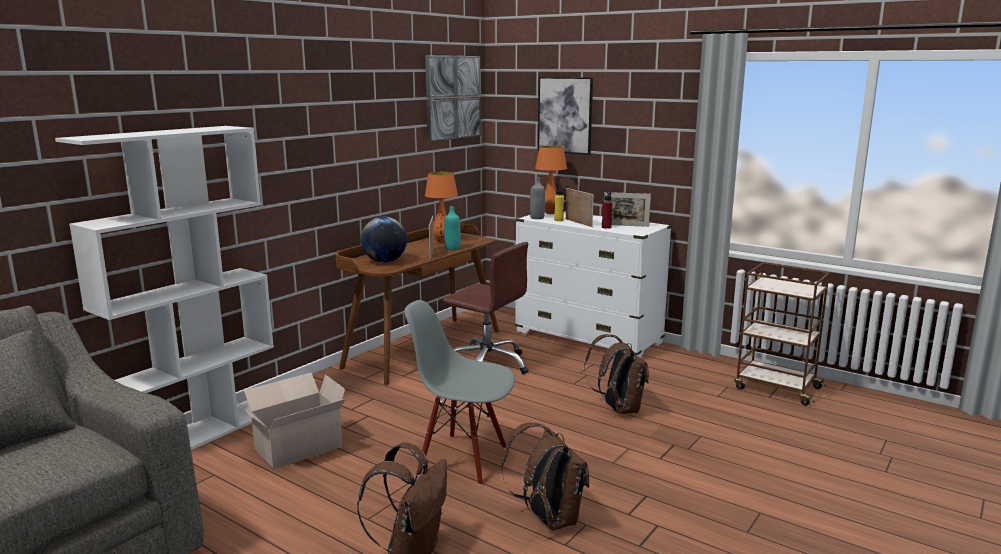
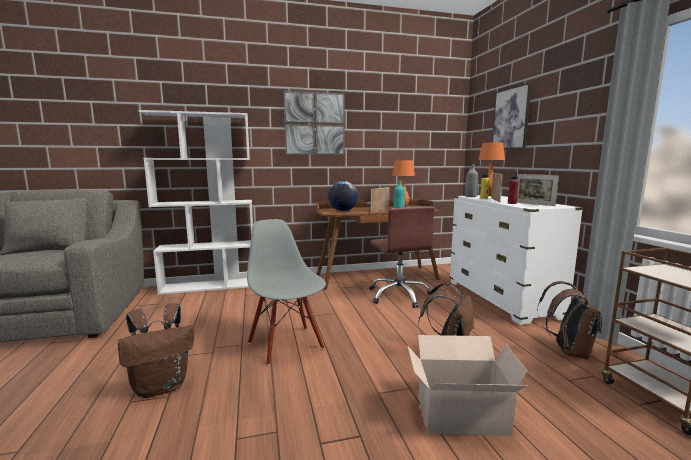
camera: 40 degrees right, 5 degrees down
(296, 448) = (228, 306): cardboard box -> cardboard box (458, 414)
(453, 97) = (434, 113): picture -> picture (314, 124)
(548, 519) = (261, 411): brown backpack -> brown backpack (568, 351)

